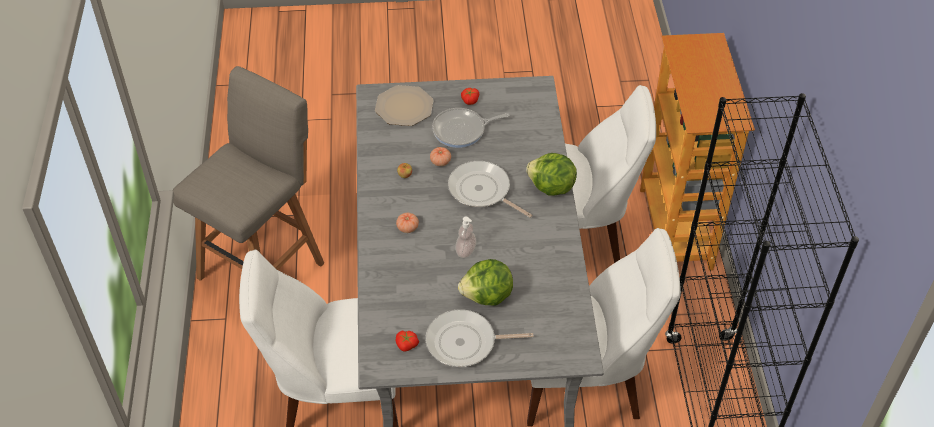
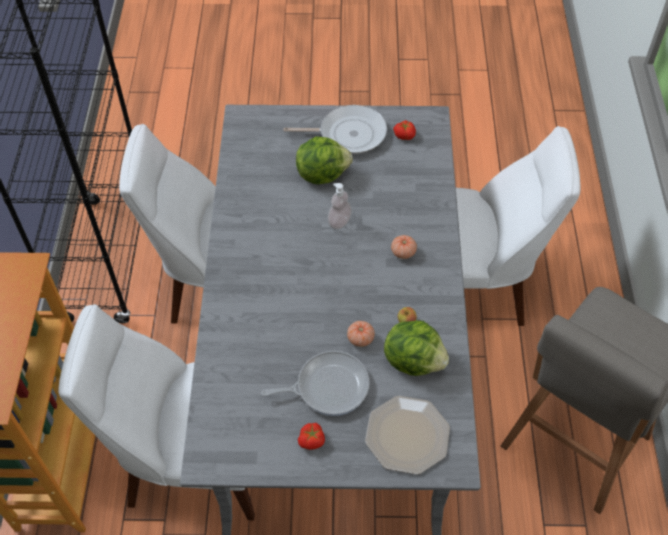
camera: 175 degrees left, 5 degrees up
(482, 191) = (312, 293): frying pan -> none
(551, 188) = (228, 292): lettuce -> lettuce (413, 360)

